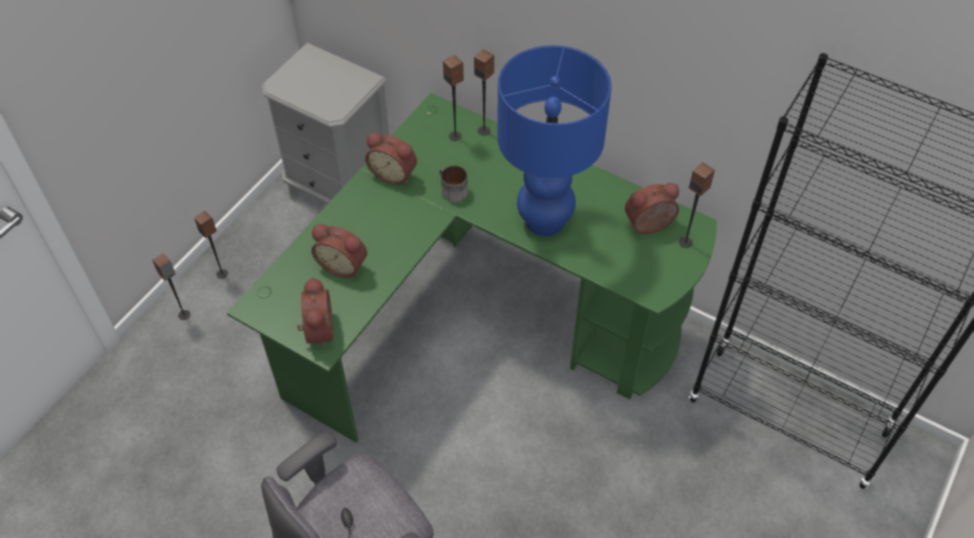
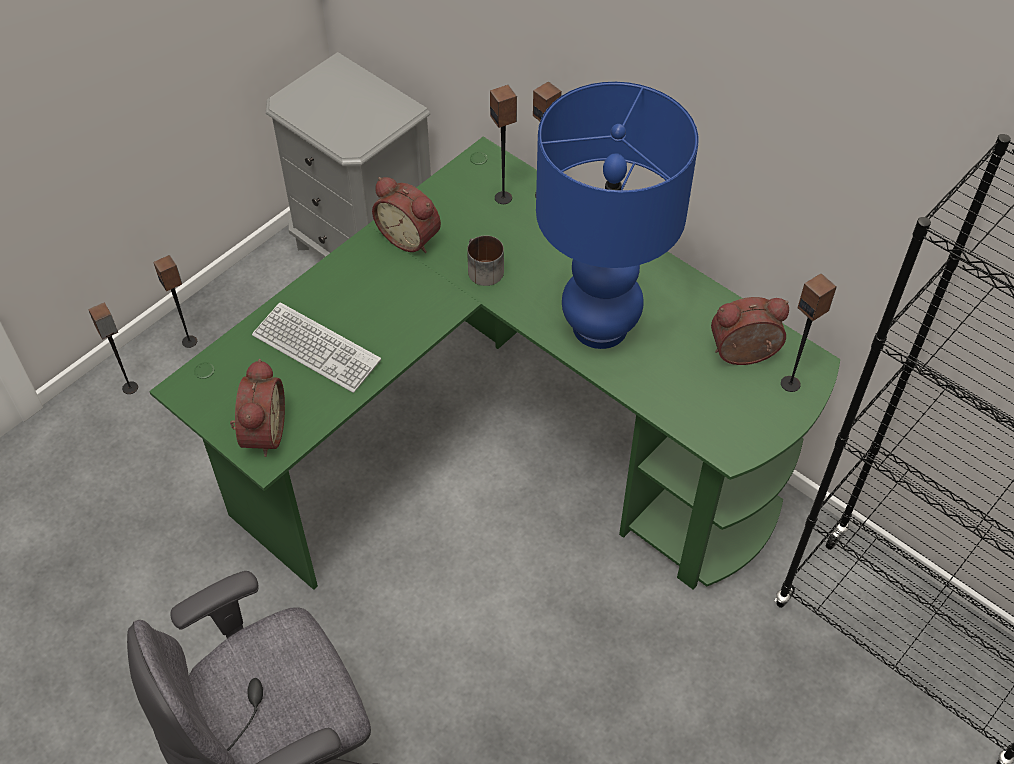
camera: 10 degrees right, 0 degrees up
(343, 264) = (316, 349): alarm clock -> keyboard

